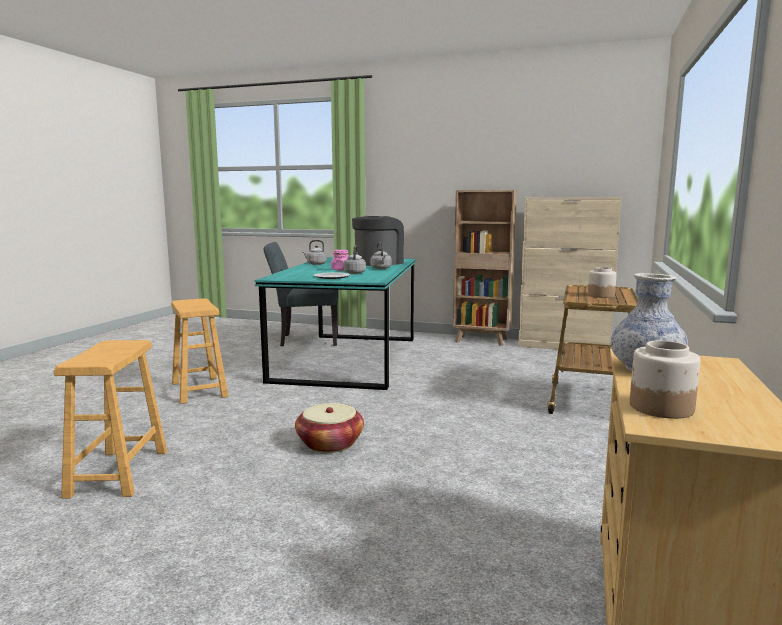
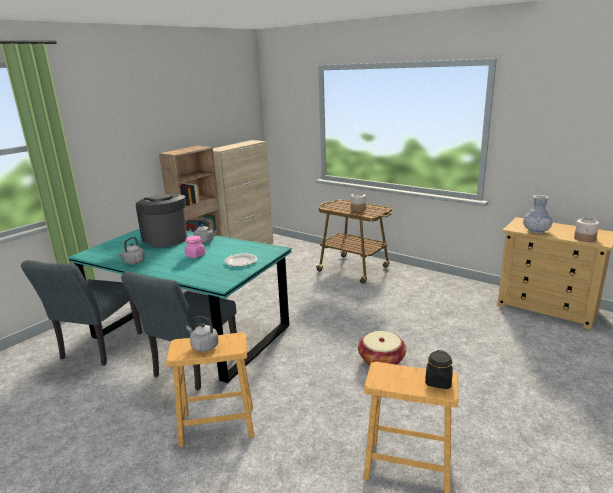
camera: 70 degrees left, 10 degrees up
(94, 359) = (438, 381): none -> black jar
(283, 369) = (192, 368): none -> grey chair
(355, 273) = (222, 252): grey kettle -> grey kettle (203, 346)

